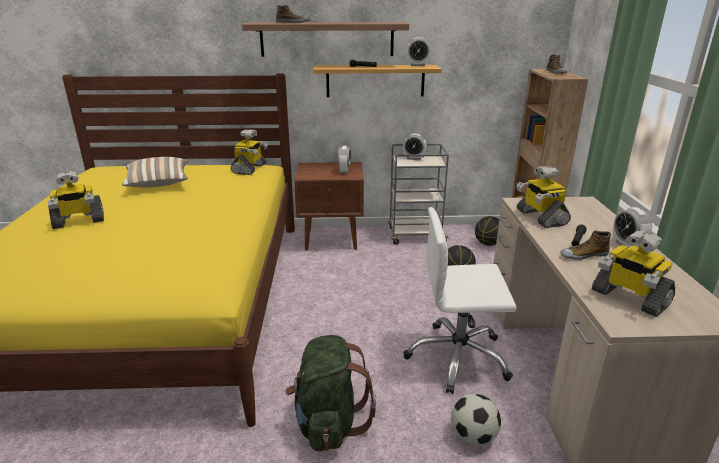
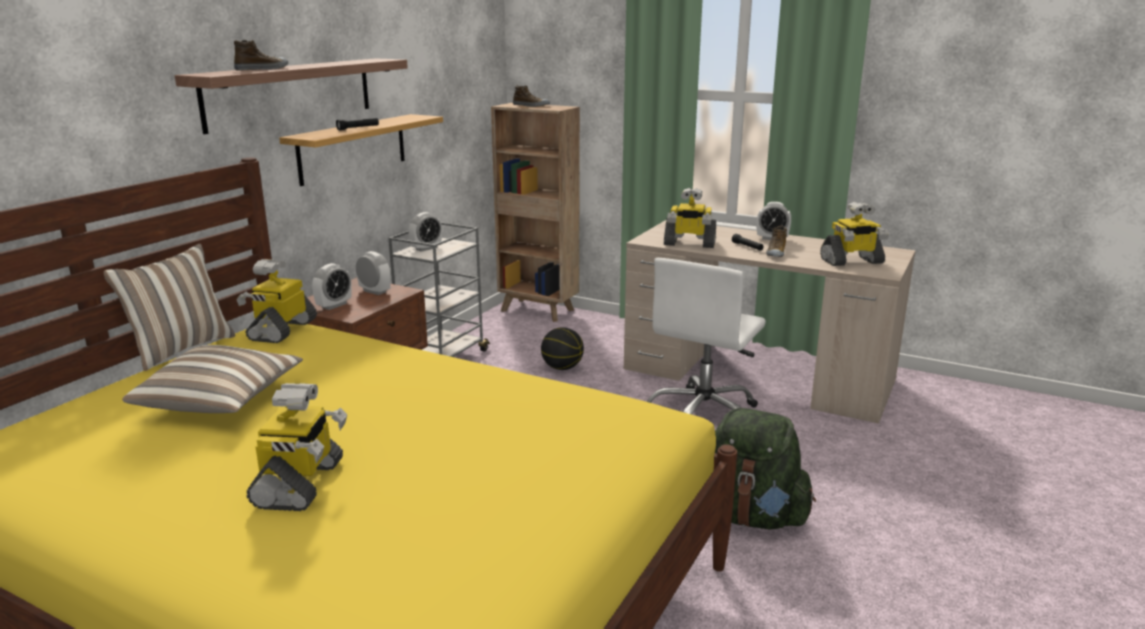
camera: 60 degrees left, 5 degrees down
(217, 162) = (180, 349): none -> pillow
(250, 169) = (282, 330): toy robot -> toy robot turned 120 degrees counterclockwise
(417, 65) = (402, 117): alarm clock -> alarm clock (334, 305)
(473, 436) = (814, 447): football -> none
(488, 244) = (520, 331): basketball -> none

